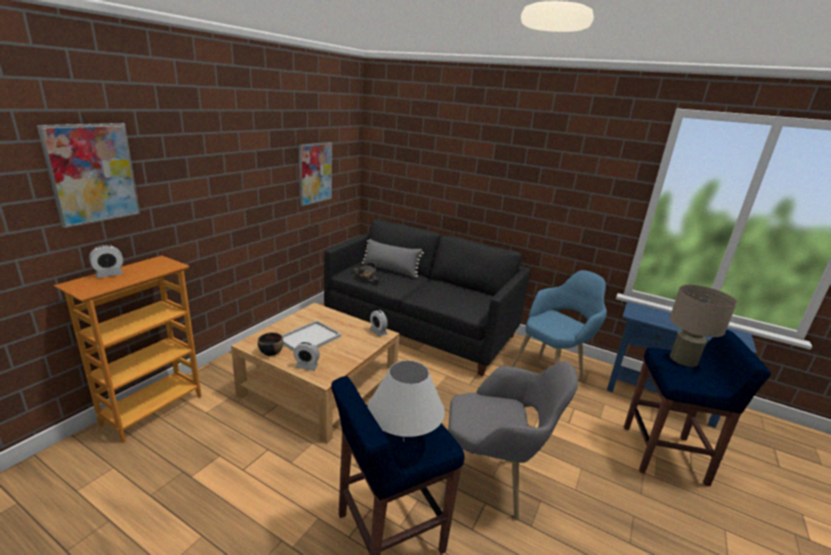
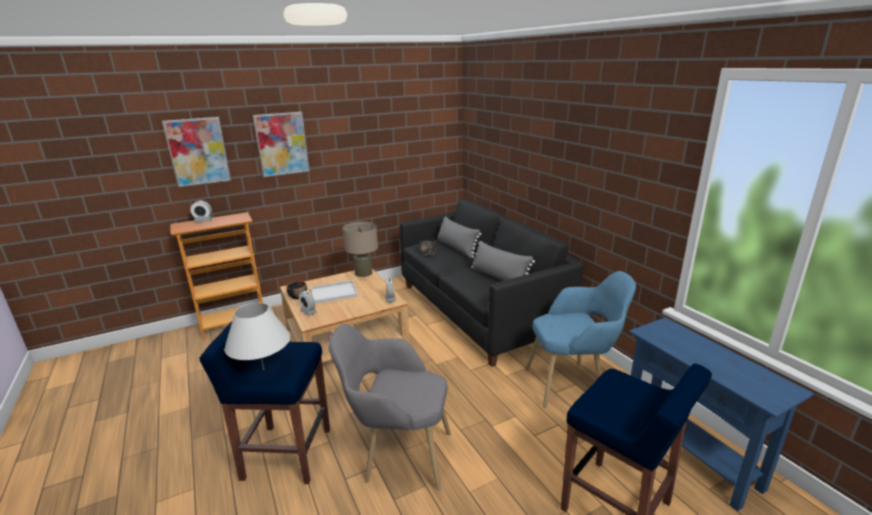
camera: 35 degrees right, 0 degrees up
(315, 173) = (401, 153): picture -> picture (282, 144)
(461, 292) = (499, 277): none -> grey pillow
(491, 484) = (397, 455): grey armchair -> grey armchair turned 150 degrees clockwise
(683, 359) = (635, 390): beige table lamp -> beige table lamp (363, 273)

